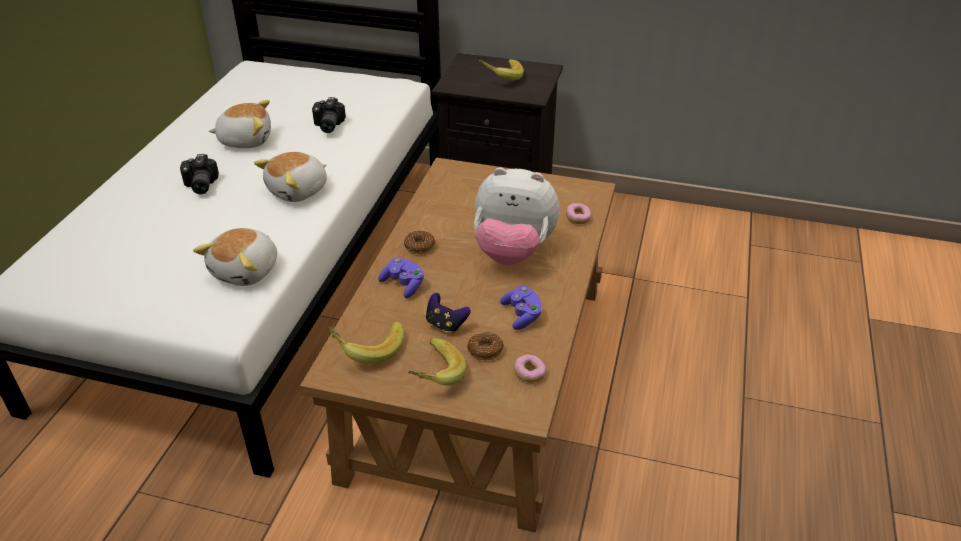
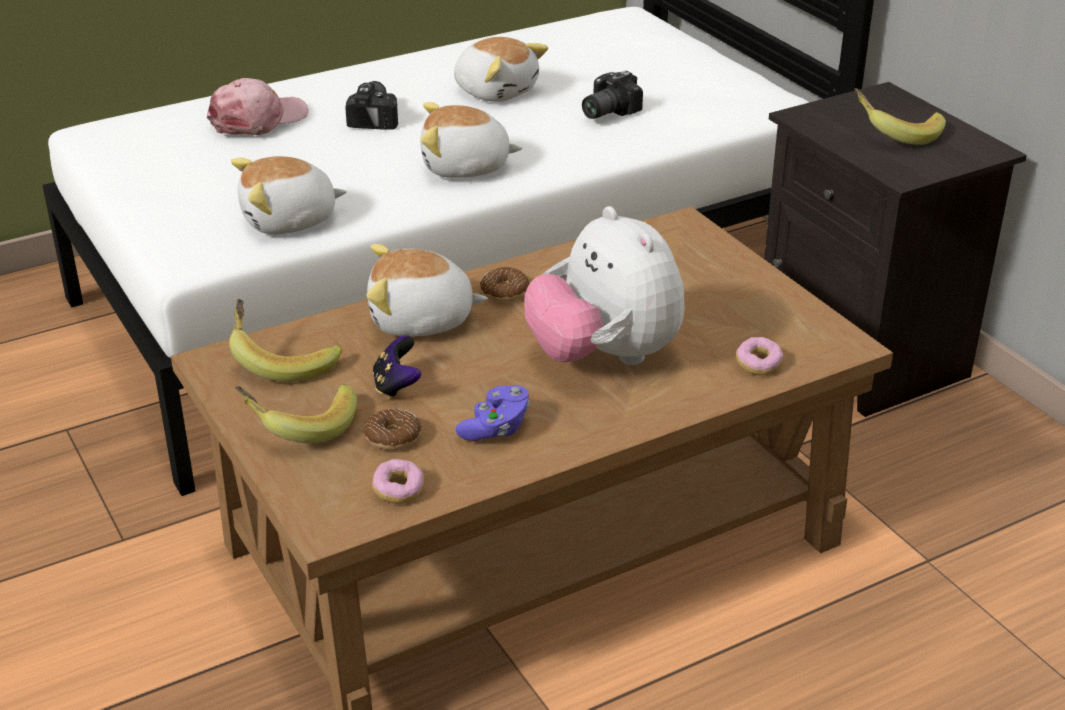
camera: 45 degrees right, 5 degrees down
(125, 221) = (258, 120): none -> pink cap
(199, 185) = (377, 117): camera -> camera turned 150 degrees clockwise
(403, 284) = (421, 321): purple game controller -> plush toy

